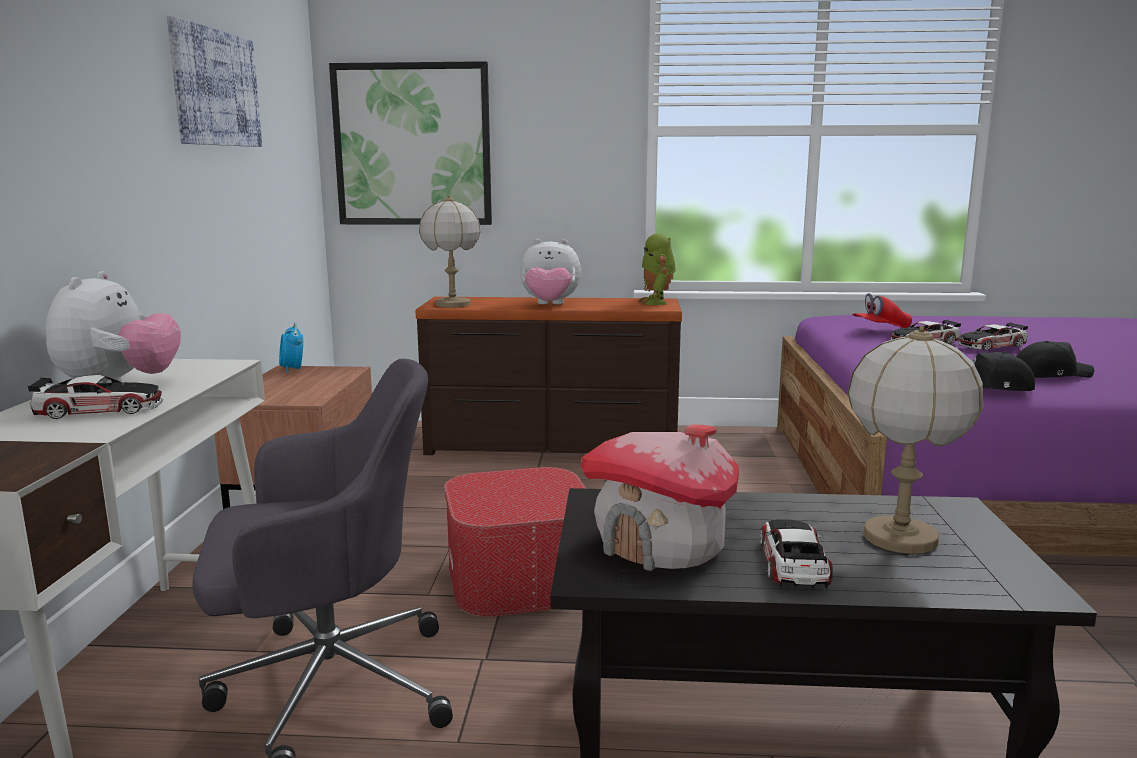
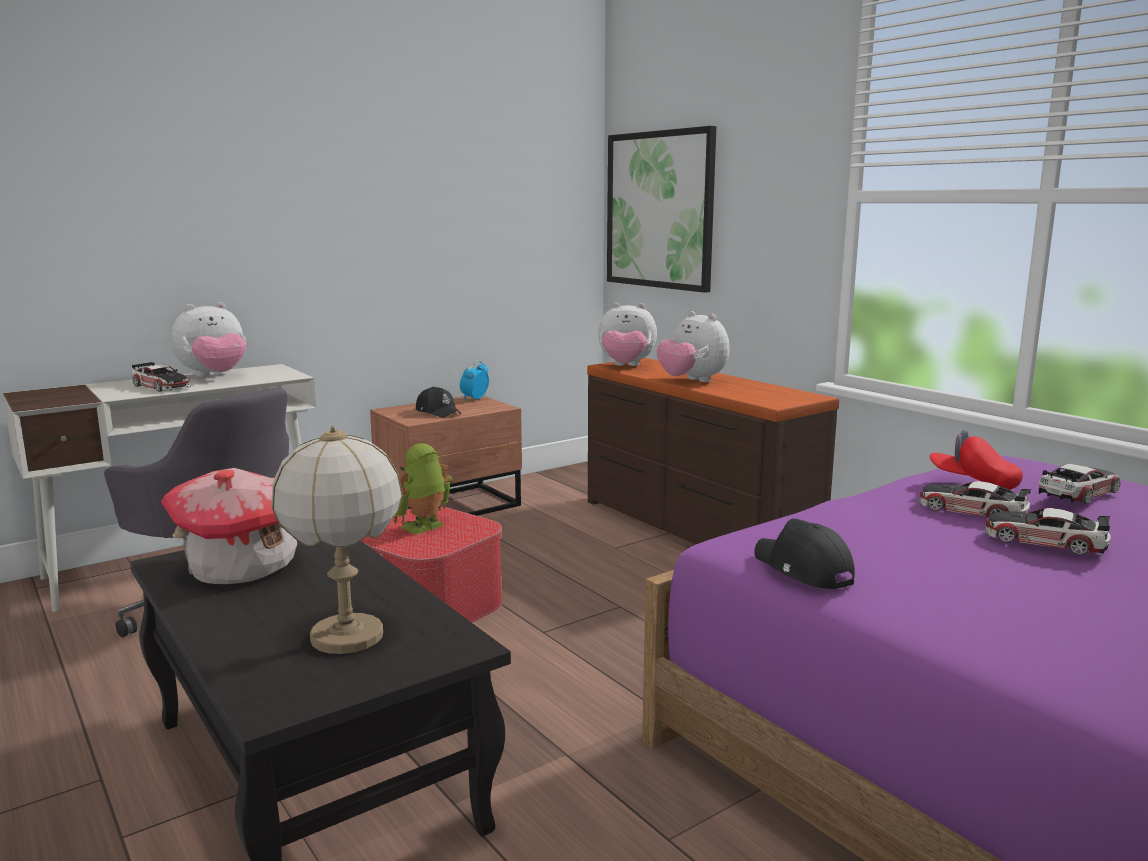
camera: 50 degrees right, 0 degrees up
(215, 88) = (426, 170): picture -> none
(453, 304) = (626, 366): table lamp -> plush toy
(657, 302) = (795, 397): toy robot -> toy robot (424, 528)
(793, 563) = (248, 611): toy car -> toy car (1078, 492)
(1049, 374) = (951, 589): black cap -> black cap (438, 412)

